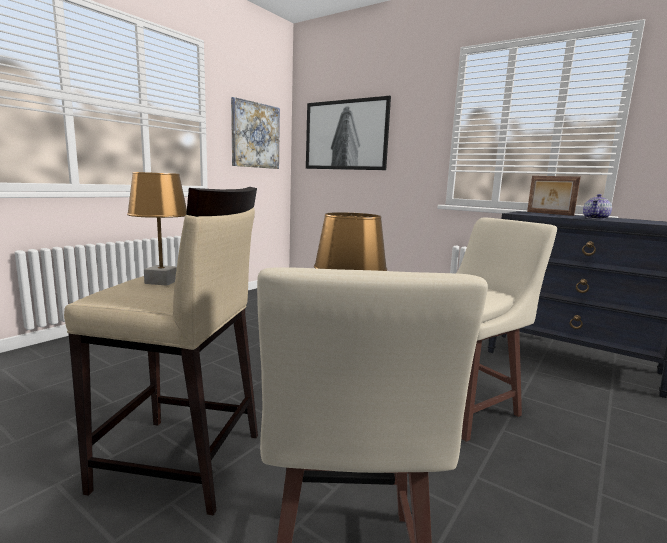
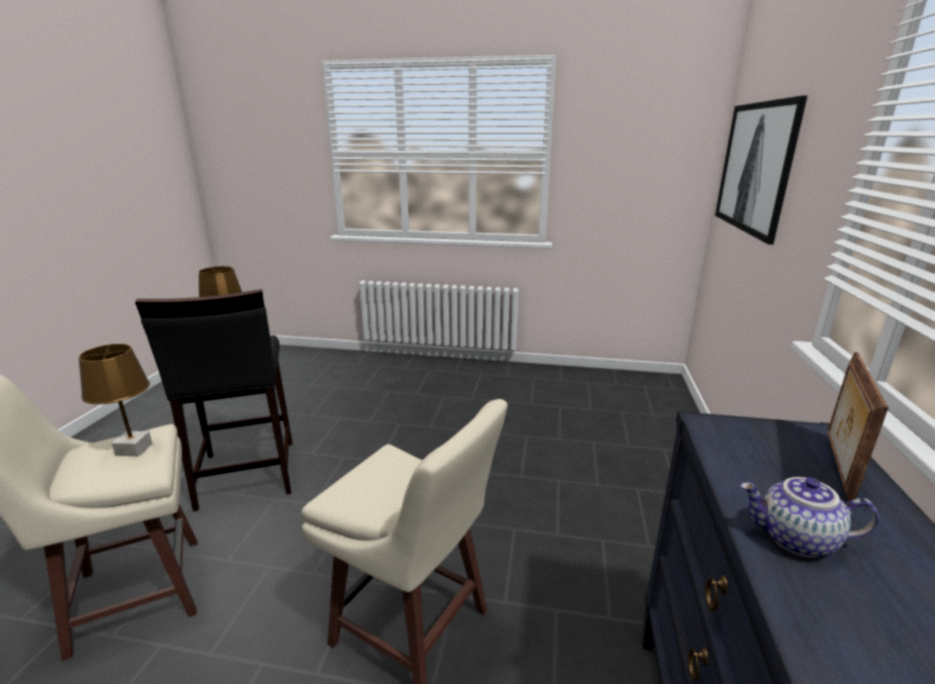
camera: 65 degrees right, 10 degrees up
(181, 462) = (246, 474): beige stool -> black stool
(255, 135) = (636, 166): picture -> none

